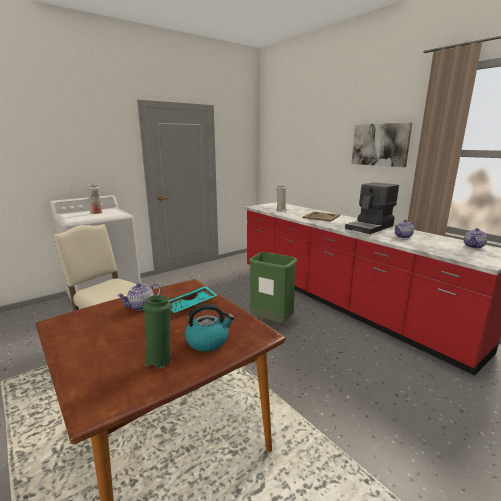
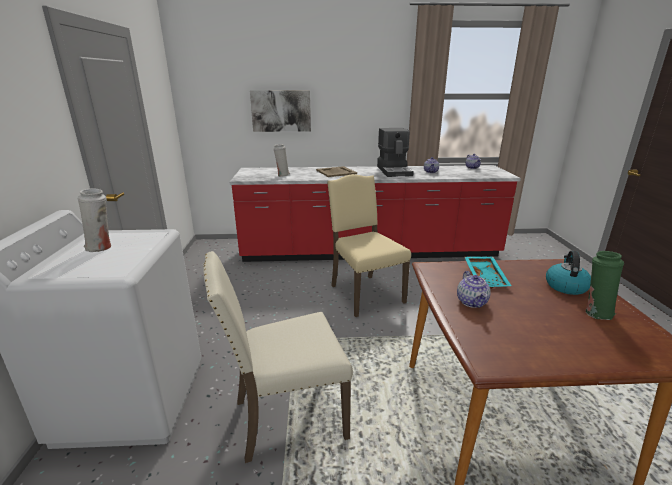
camera: 55 degrees left, 5 degrees up
(271, 321) = (364, 293): green trash can -> beige chair
(380, 144) = (366, 90): picture -> picture (281, 111)

